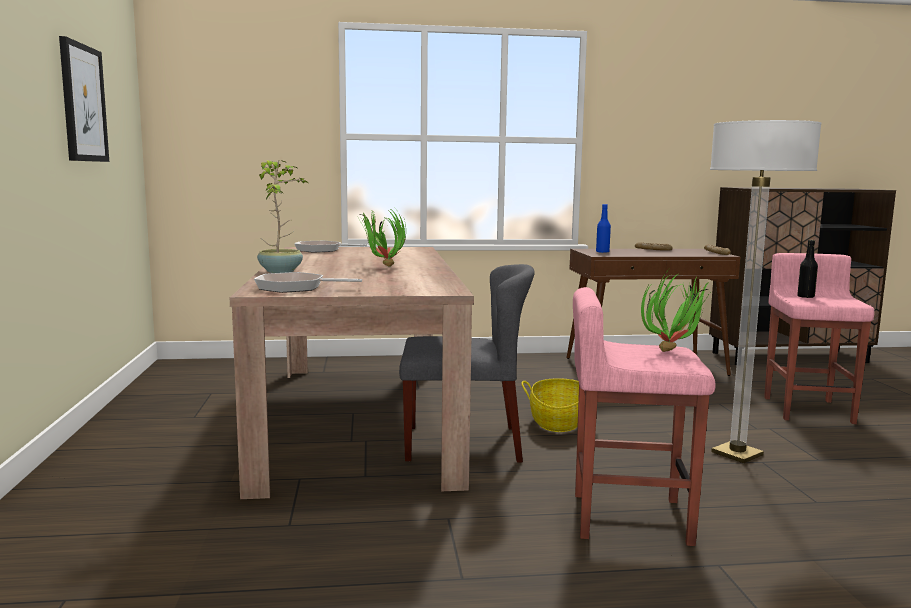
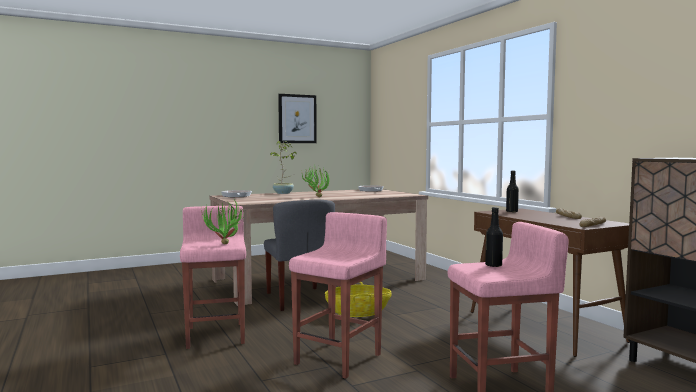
camera: 70 degrees right, 5 degrees down
(602, 252) = (512, 211): blue bottle -> black bottle
(737, 454) = (339, 358): floor lamp -> pink stool

